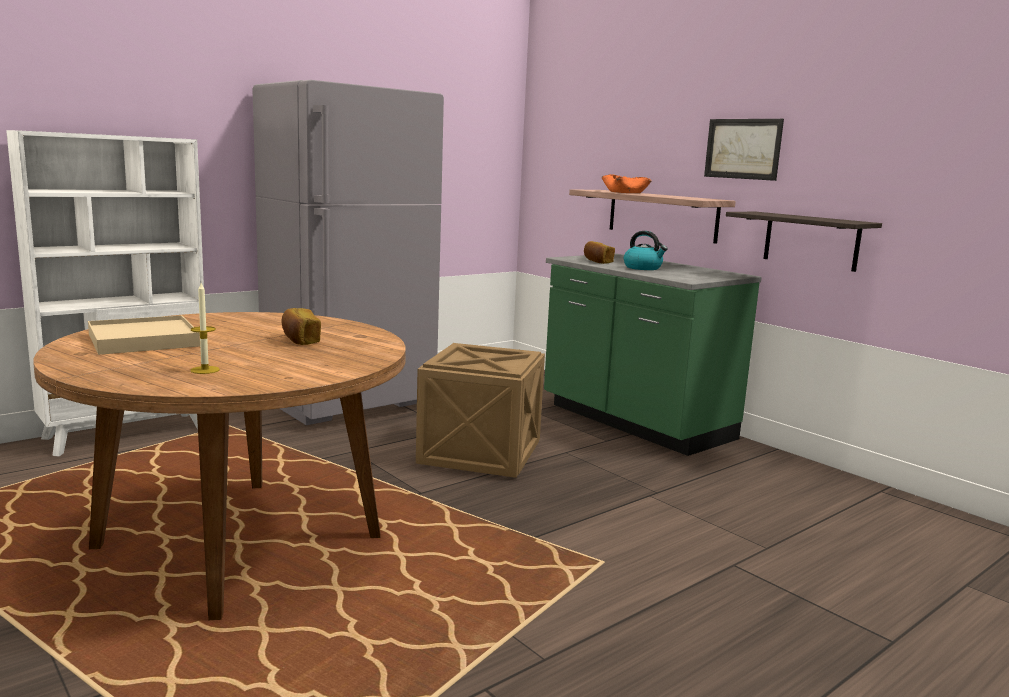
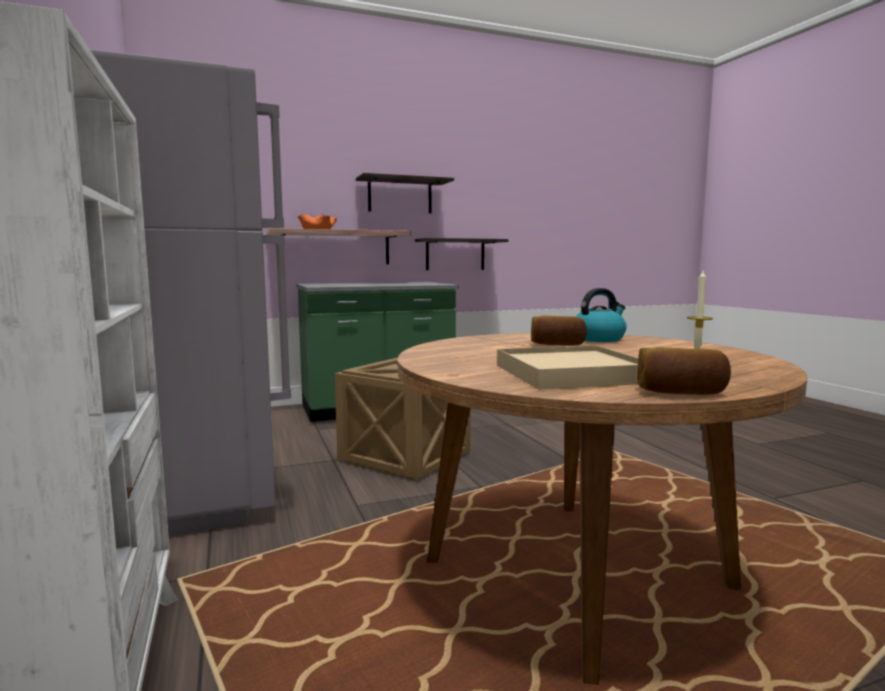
camera: 70 degrees left, 5 degrees down
(597, 261) = (344, 285): bread -> bread (681, 392)
(643, 268) = (384, 284): kettle -> kettle (598, 339)
(742, 149) = (400, 196): picture -> shelf

